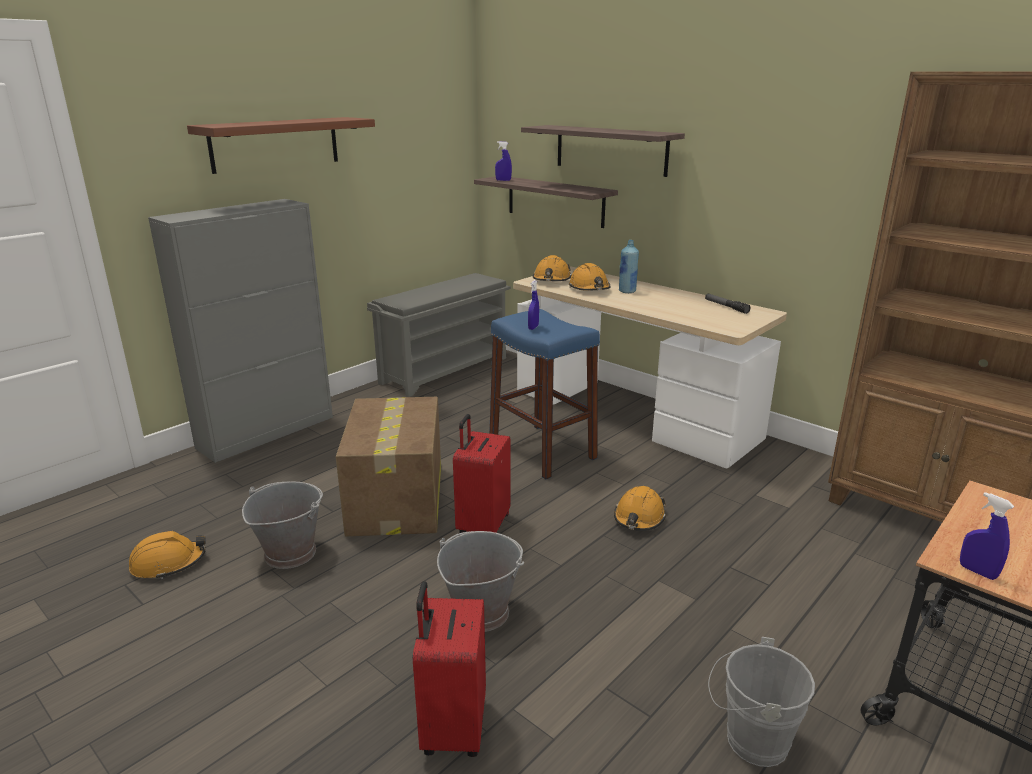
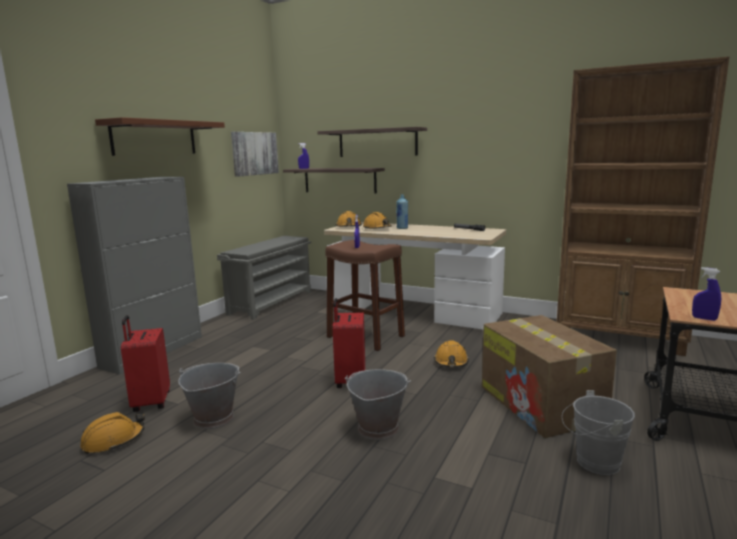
camera: 15 degrees left, 10 degrees down
(396, 500) = (278, 376): cardboard box -> cardboard box (542, 404)
(434, 154) = (254, 153): none -> picture
(452, 728) = (398, 496): red suitcase -> red suitcase (150, 402)
(542, 450) = (365, 336): blue stool -> brown stool

